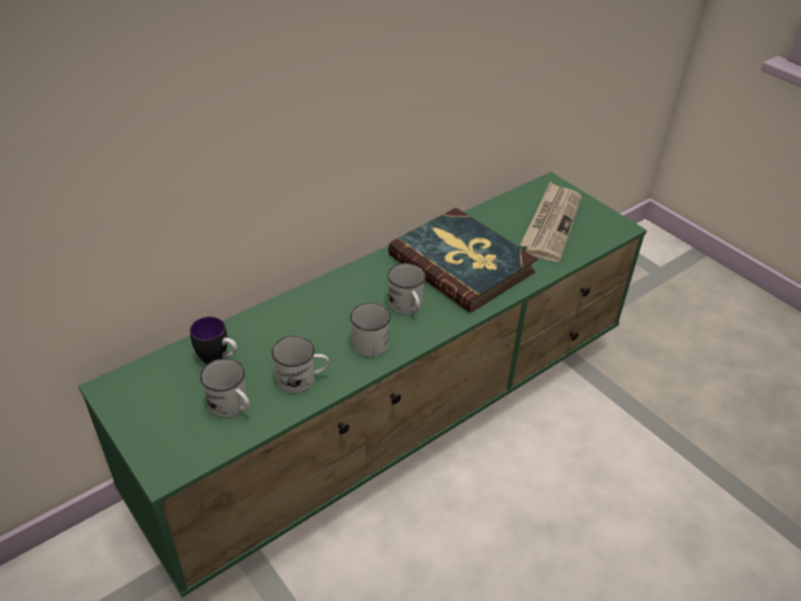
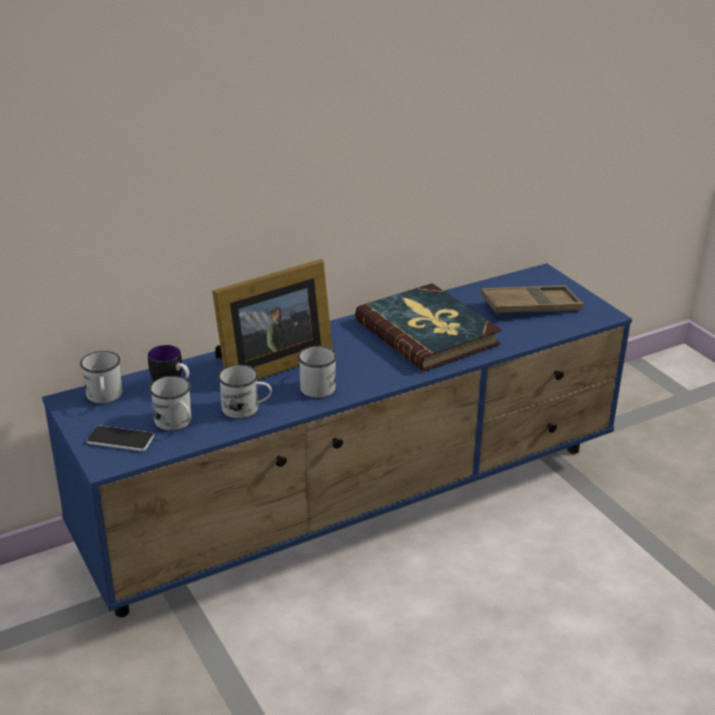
camera: 10 degrees right, 10 degrees down
(175, 436) = (120, 440): none -> phone
(314, 319) = (269, 365): none -> picture frame
(397, 422) = (358, 505): green tv stand -> blue tv stand
(407, 307) = (362, 363): white mug -> white mug (104, 397)
(551, 224) = (531, 306): newspaper -> brown tray

